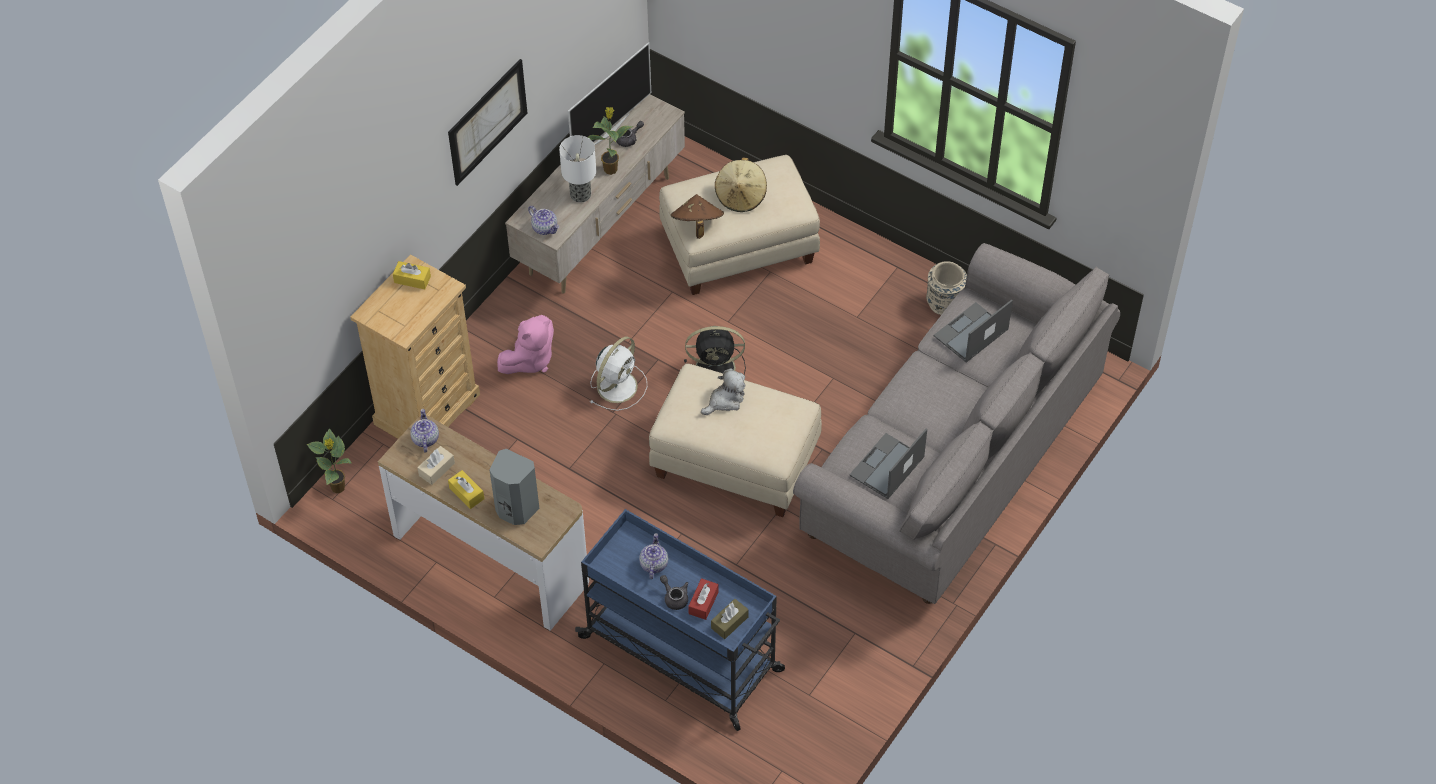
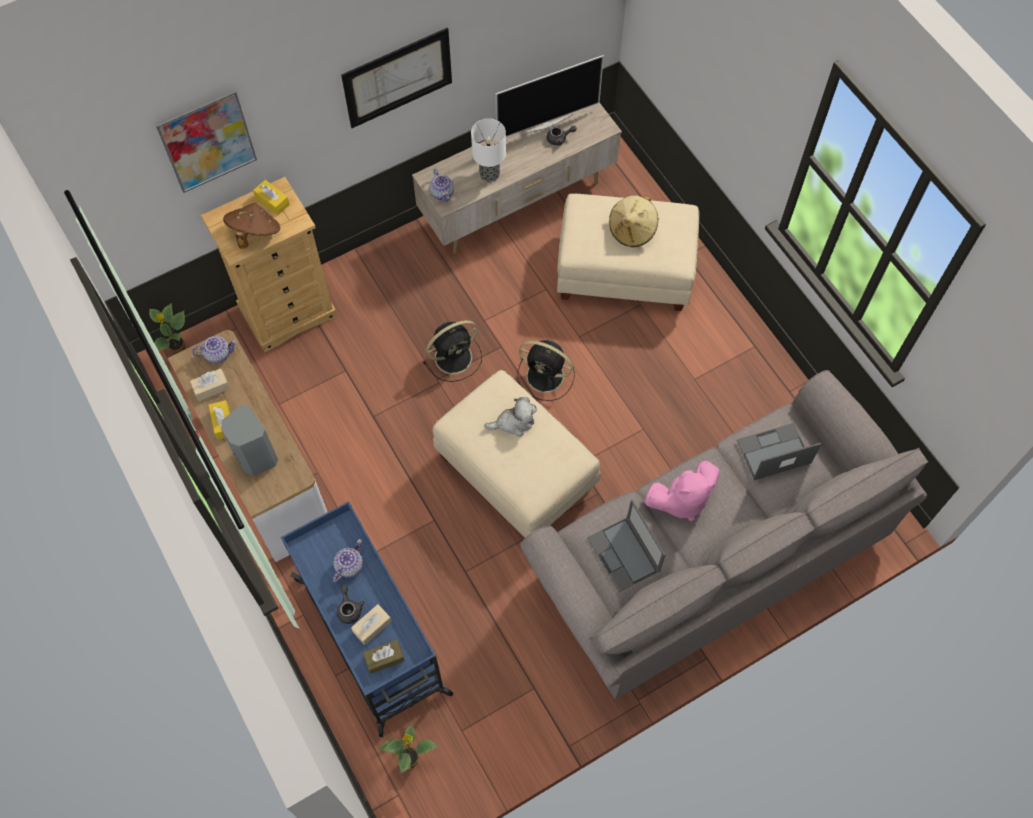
camera: 25 degrees right, 10 degrees up
(356, 232) = (207, 140): none -> picture
(425, 439) = (218, 354): teapot -> teapot turned 60 degrees clockwise
(530, 360) = (394, 302): pink plush toy -> pink plush toy (681, 500)
(611, 168) = (529, 160): potted plant -> potted plant (411, 759)
(618, 385) = (455, 356): white fan -> black fan
(697, 225) = (579, 242): brown hat -> brown hat (254, 233)
(703, 603) = (372, 626): red tissue box -> beige tissue box
(886, 467) = (624, 555): laptop -> laptop turned 90 degrees counterclockwise
(944, 304) = (779, 399): beige vase -> none

